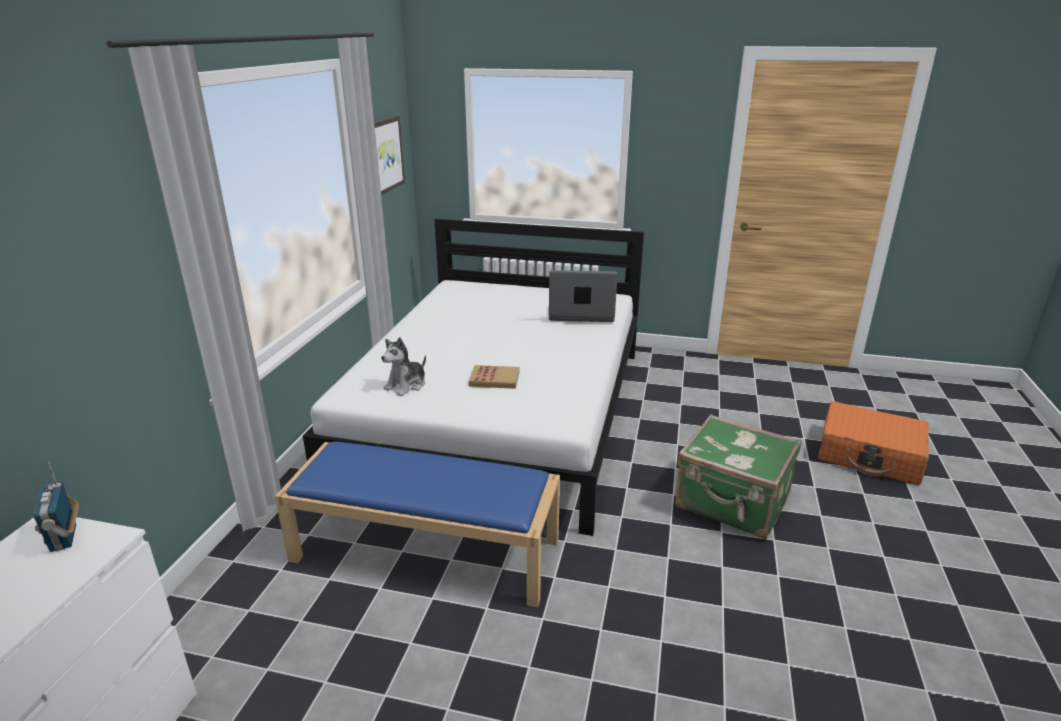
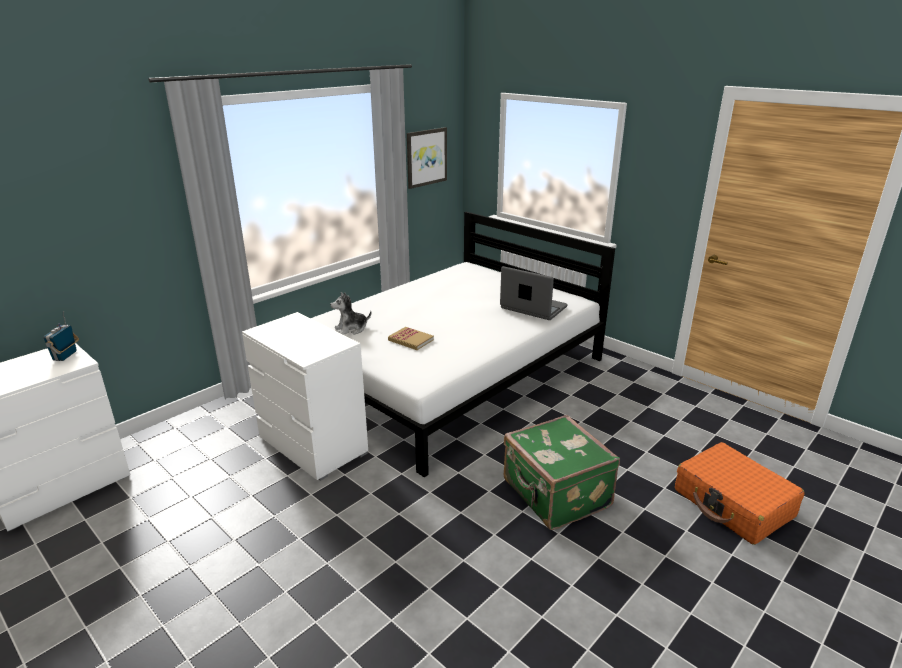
camera: 30 degrees right, 0 degrees up
(428, 549) = (313, 446): blue bench -> white dresser

